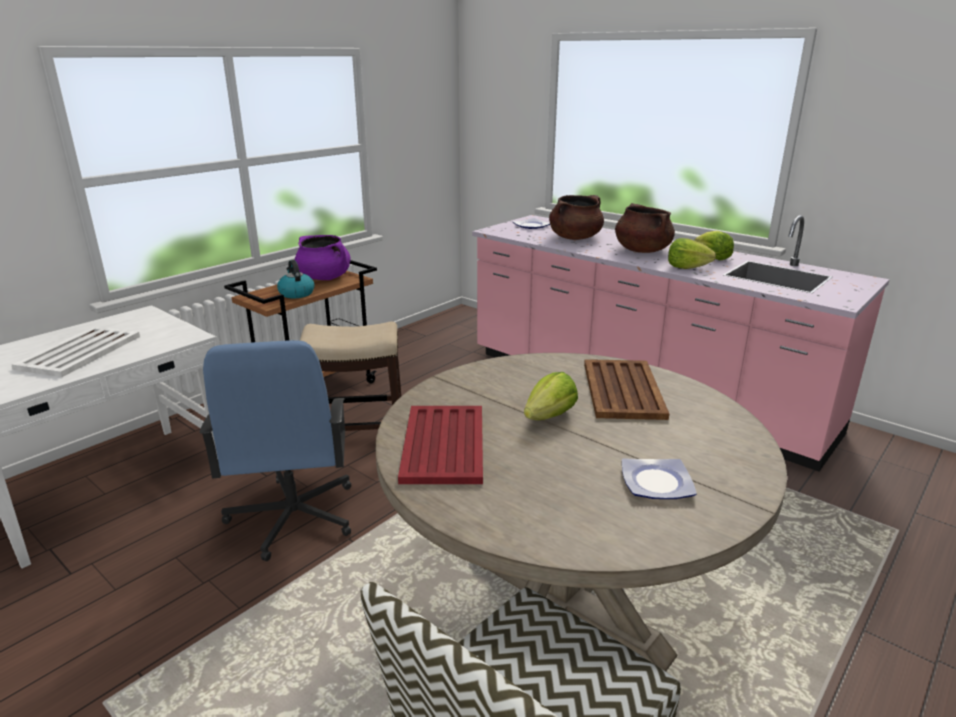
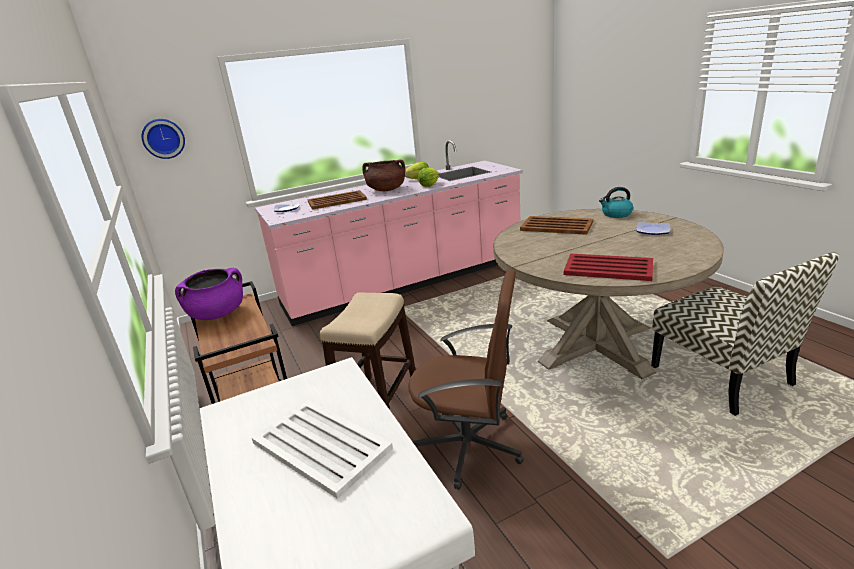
camera: 65 degrees left, 0 degrees up
(292, 517) = (469, 446): blue office chair -> brown office chair
(296, 293) = (245, 329): kettle -> kettle (616, 214)
(489, 115) = (163, 138): none -> wall clock
(550, 416) = (581, 243): lettuce -> none
(575, 238) = (336, 201): brown cooking pot -> brown tray

